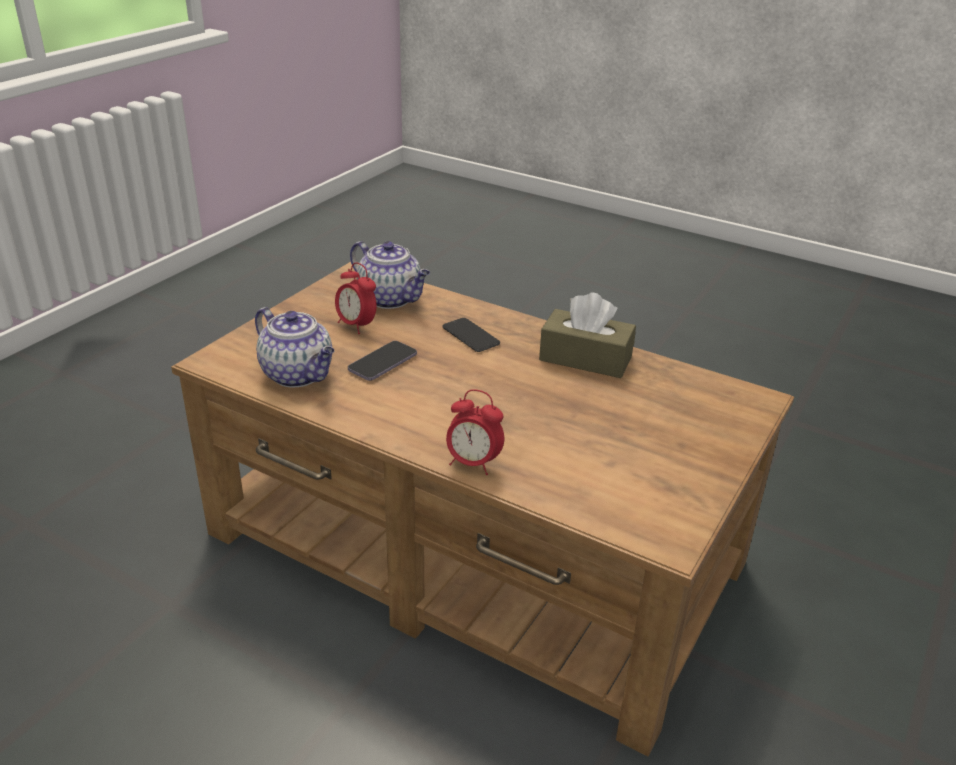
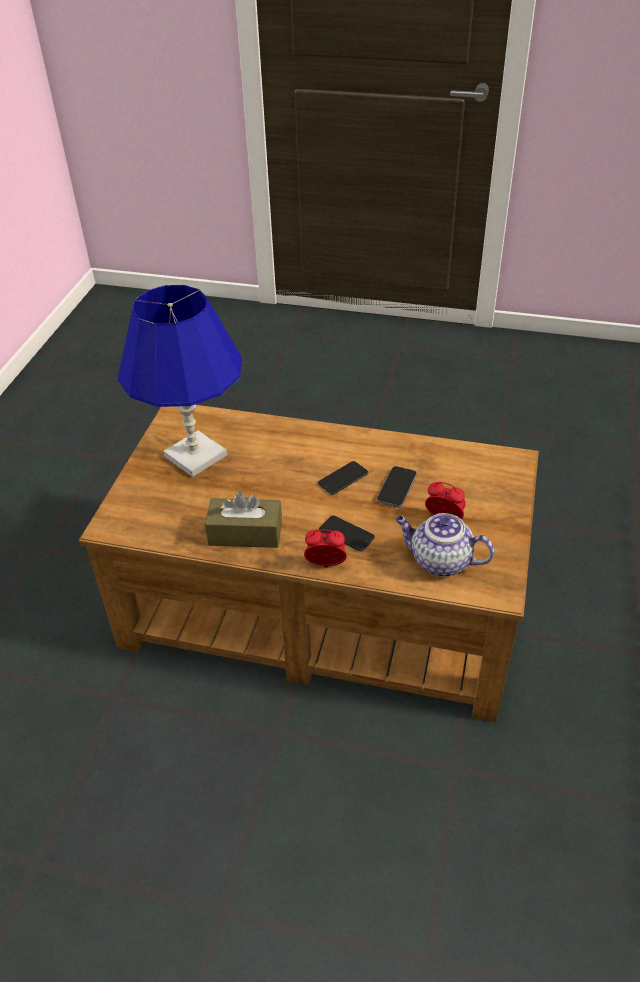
camera: 165 degrees right, 10 degrees up
(299, 375) = (445, 462): teapot -> none
(441, 386) = (343, 478): none -> phone
(473, 463) = (295, 429): alarm clock -> alarm clock (326, 566)
(639, 459) = (195, 455): none -> blue table lamp

